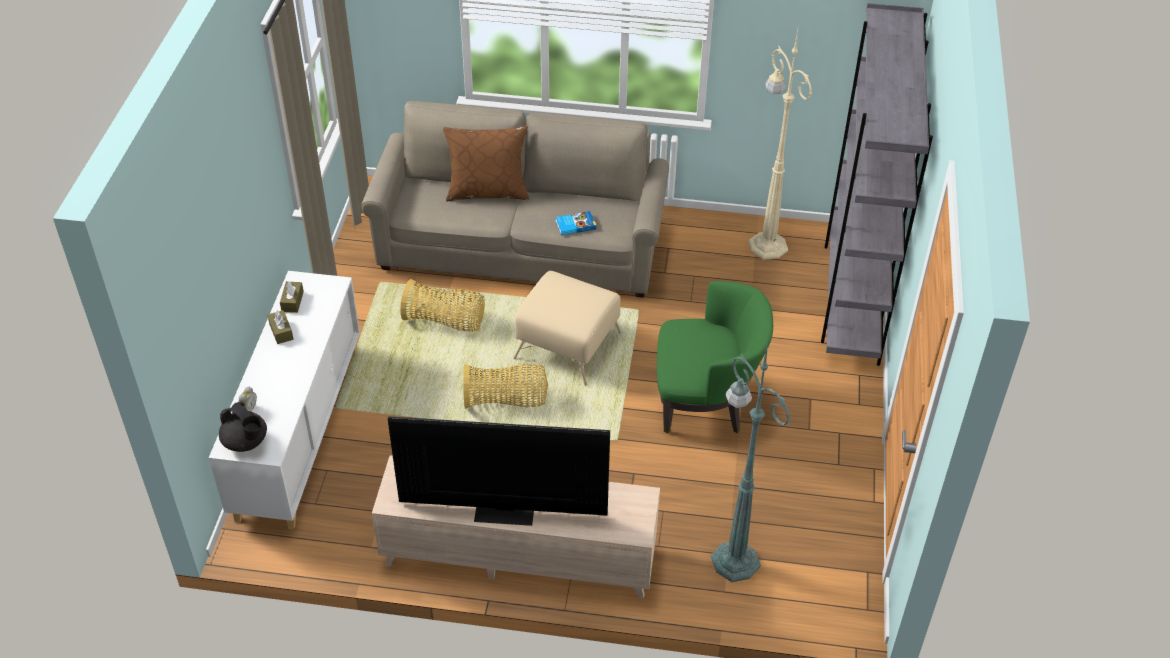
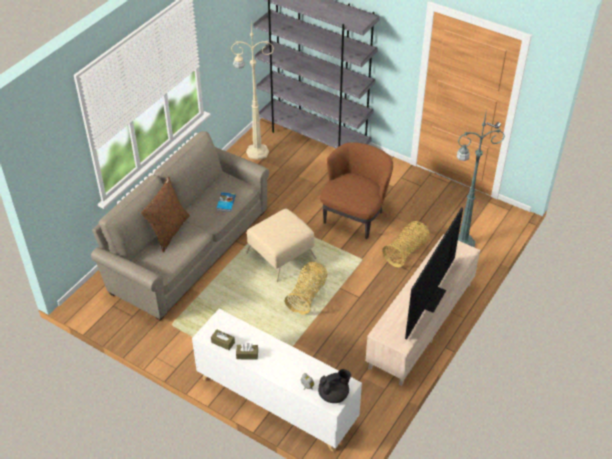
camera: 65 degrees left, 0 degrees up
(445, 321) = (227, 303): basket -> basket (406, 251)
(705, 402) = (355, 216): green armchair -> brown armchair

